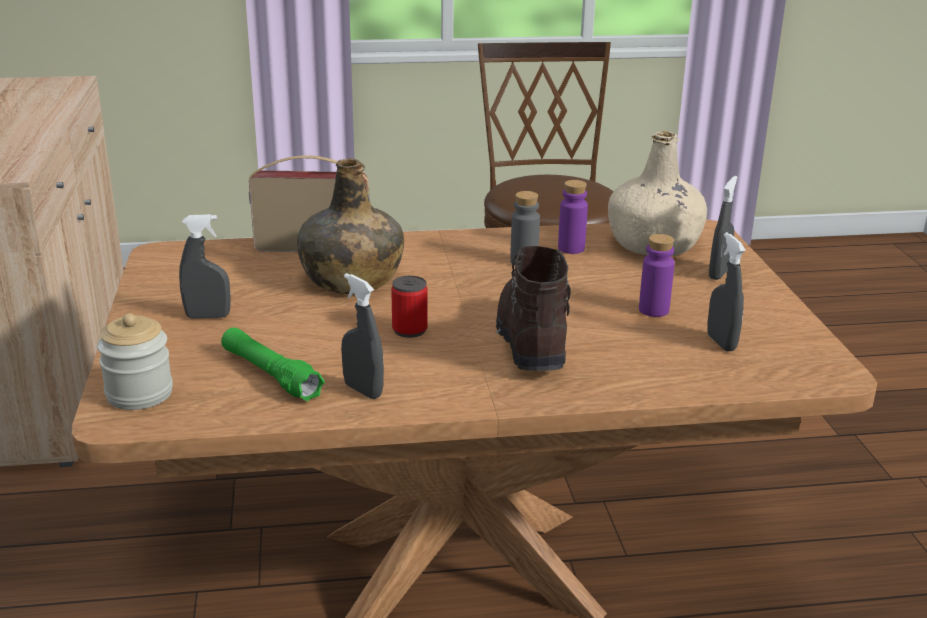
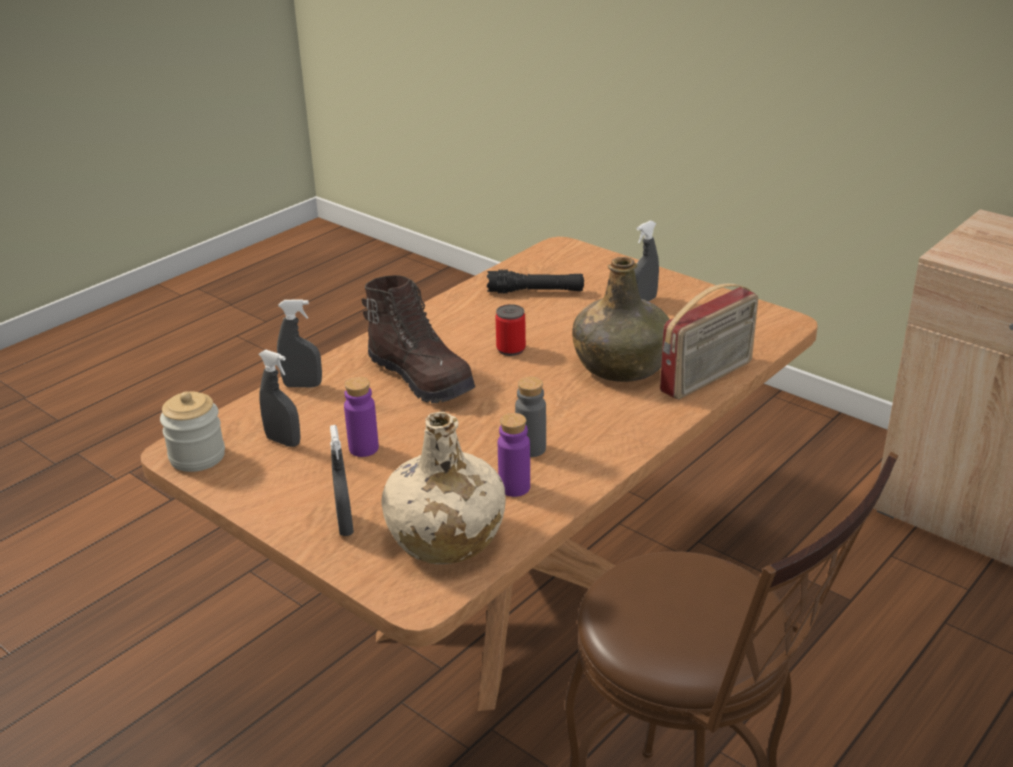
camera: 140 degrees right, 5 degrees up
(139, 394) = (577, 258): jar -> jar (197, 456)
(270, 375) = (535, 291): green flashlight -> black flashlight
(363, 390) = (472, 306): grey spray bottle -> grey spray bottle (302, 385)

